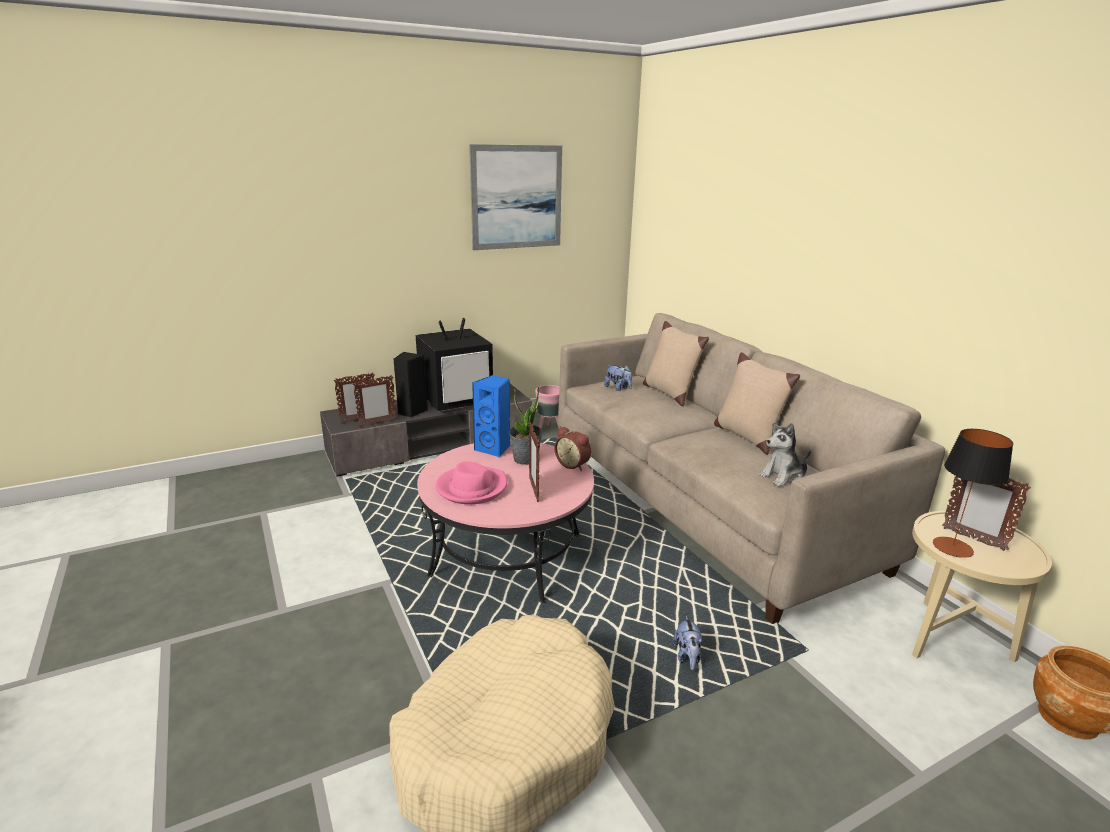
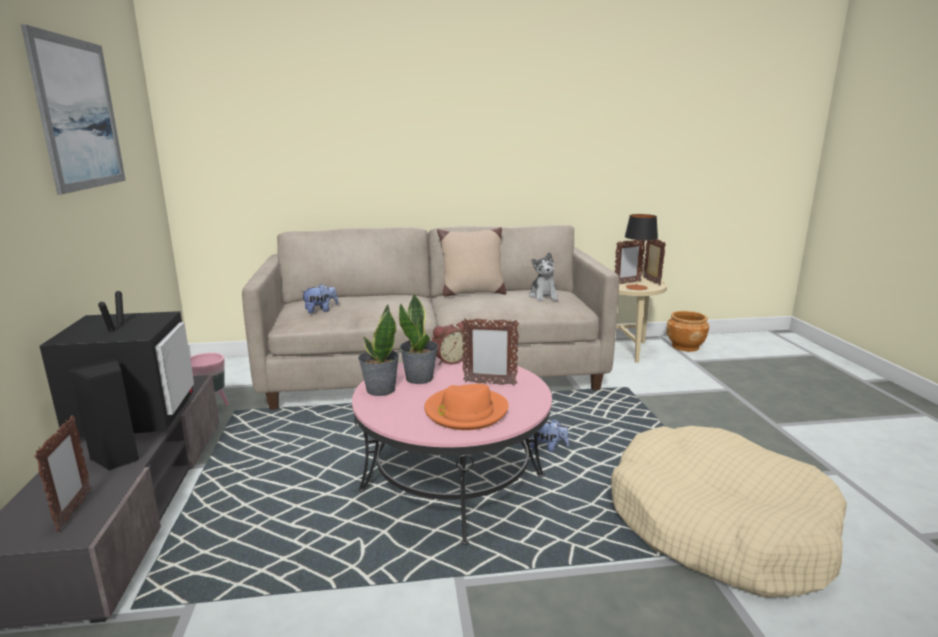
camera: 70 degrees left, 5 degrees down
(377, 423) = (117, 493): picture frame -> picture frame (651, 281)
(471, 488) = (465, 412): pink hat -> orange hat
(494, 449) = (380, 390): blue speaker -> potted plant
(669, 393) = (362, 296): beige pillow -> none
(687, 657) = (627, 427): plush toy -> plush toy (548, 448)

